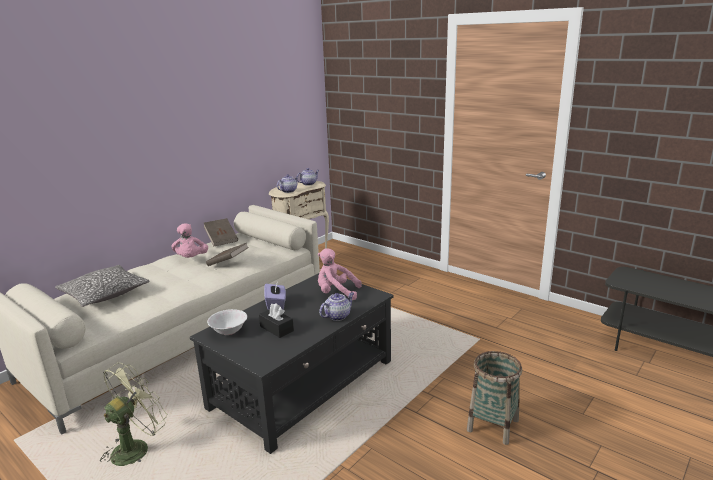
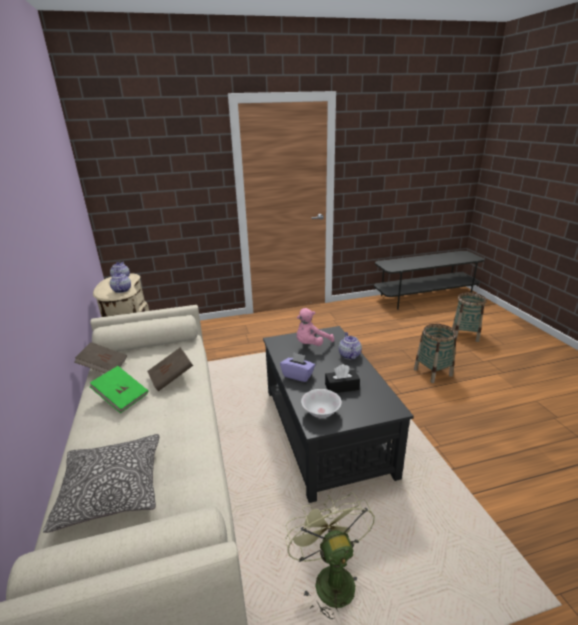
camera: 55 degrees left, 5 degrees up
(191, 259) = (122, 397): pink plush toy -> green book
(643, 430) = (465, 335): none -> basket

